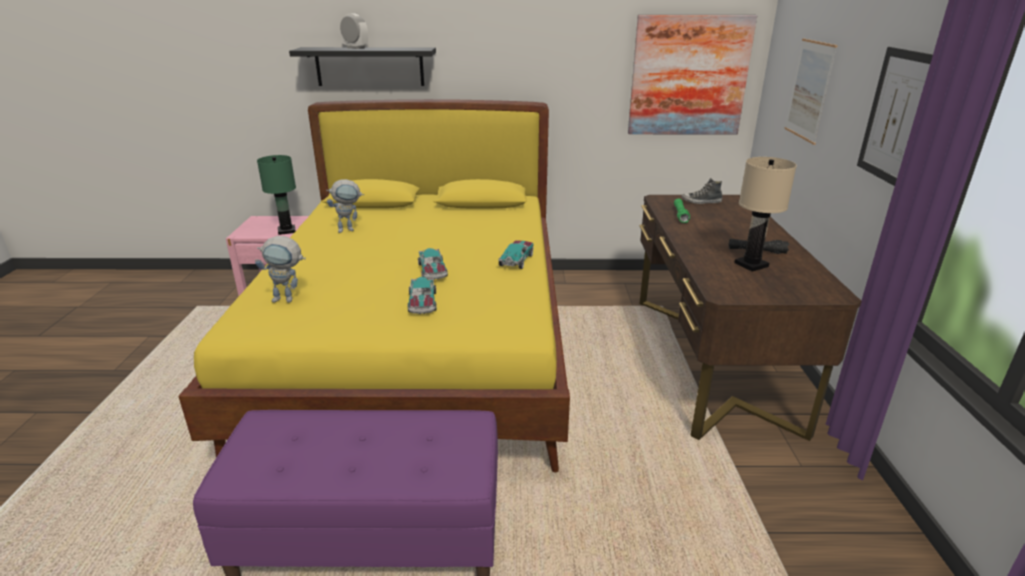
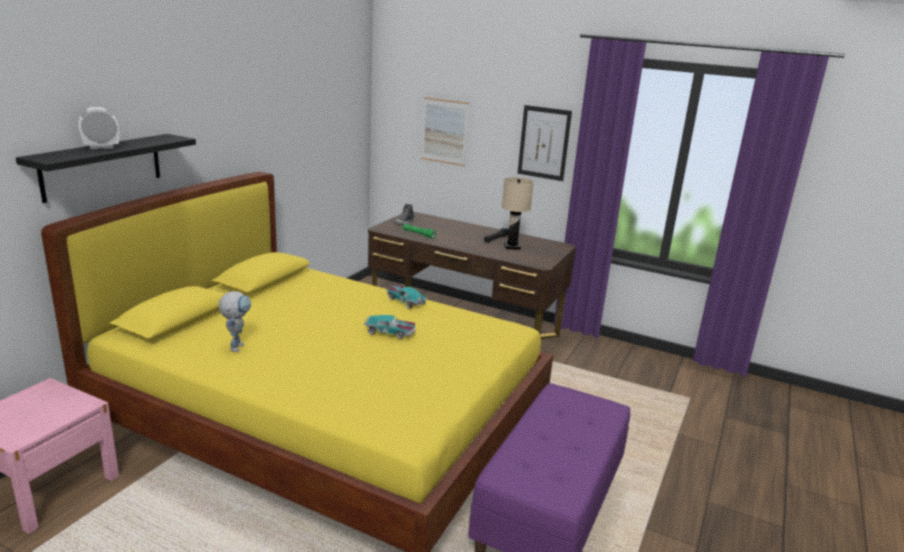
camera: 65 degrees left, 5 degrees down
(286, 231) = (68, 404): green table lamp -> none
(289, 299) = (382, 398): toy robot -> none
(422, 303) = (442, 349): toy car -> none
(689, 76) = (338, 130): picture -> none

